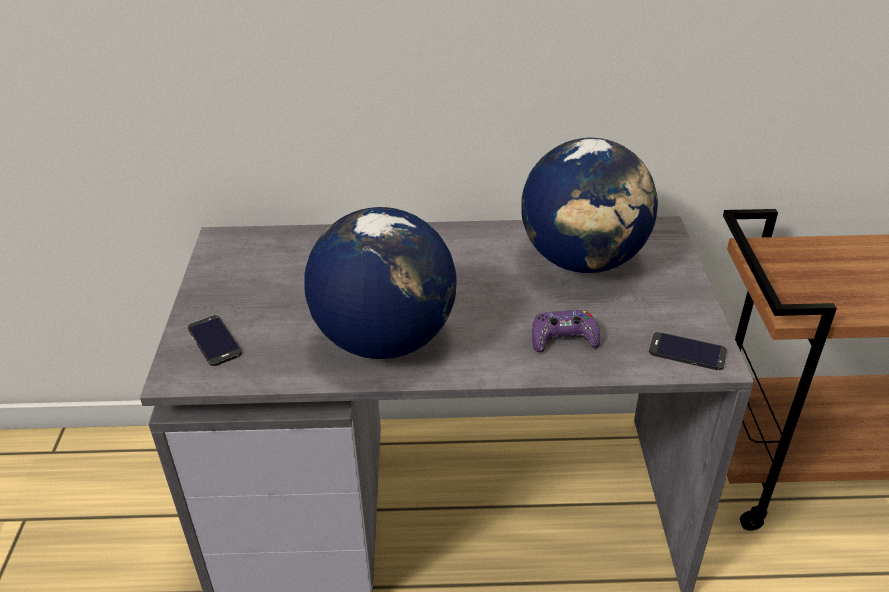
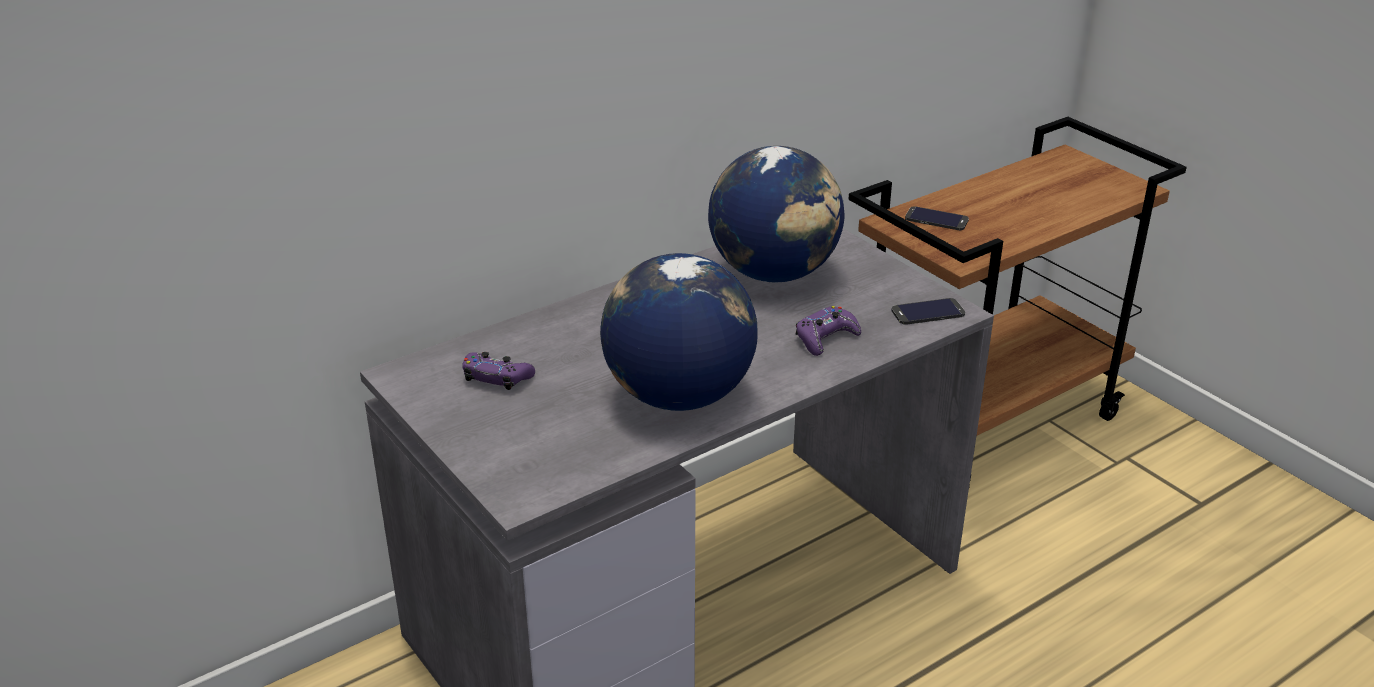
camera: 35 degrees left, 5 degrees down
(214, 341) = (518, 458): phone -> phone (936, 219)
(277, 268) = (497, 377): none -> purple game controller

